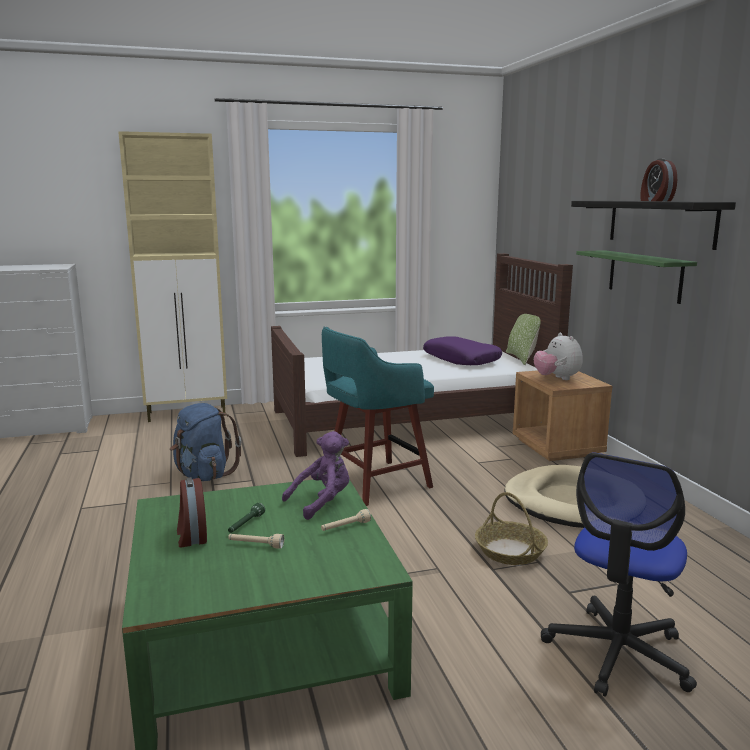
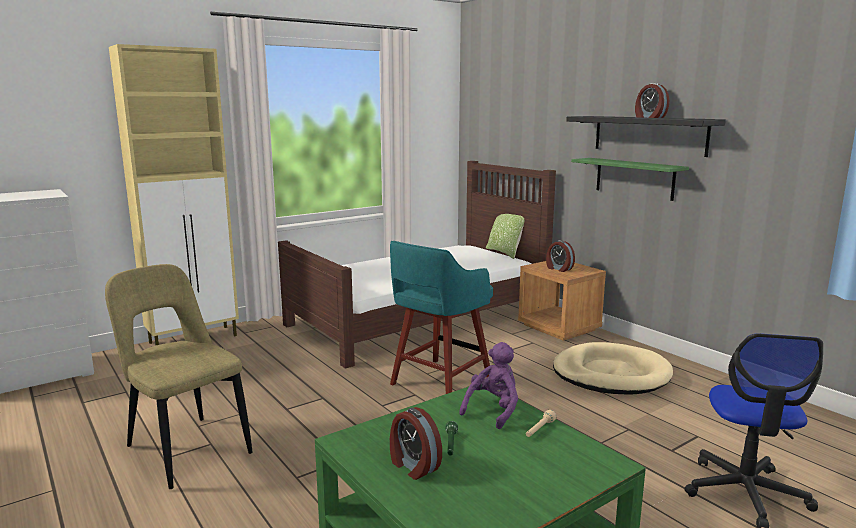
camera: 20 degrees left, 0 degrees up
(104, 503) = (185, 448): none -> beige chair
(203, 475) = (269, 401): blue backpack -> none
(255, 545) = (483, 462): beige flashlight -> none
(461, 359) = (459, 259): purple pillow -> none
(510, 551) = (601, 424): basket -> none
(557, 378) = (559, 269): plush toy -> alarm clock

